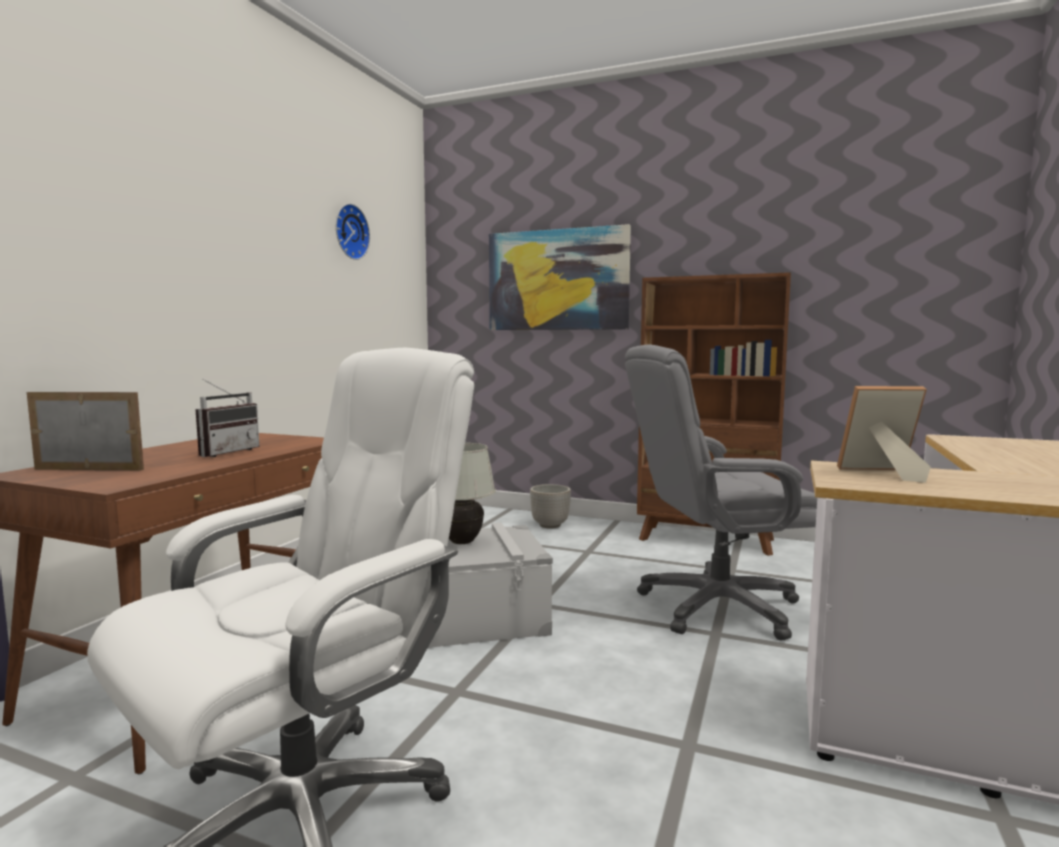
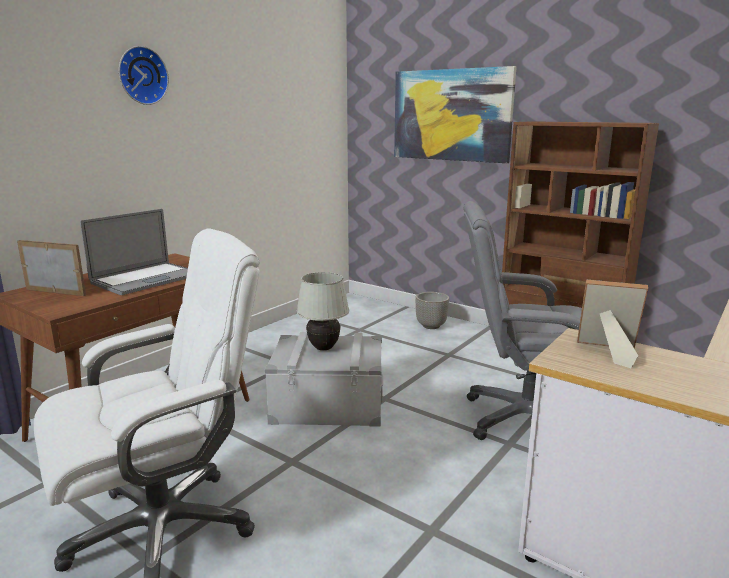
camera: 15 degrees right, 10 degrees up
(225, 452) = (146, 279): radio -> laptop
(349, 232) = (271, 80): wall clock -> wall clock (141, 75)

